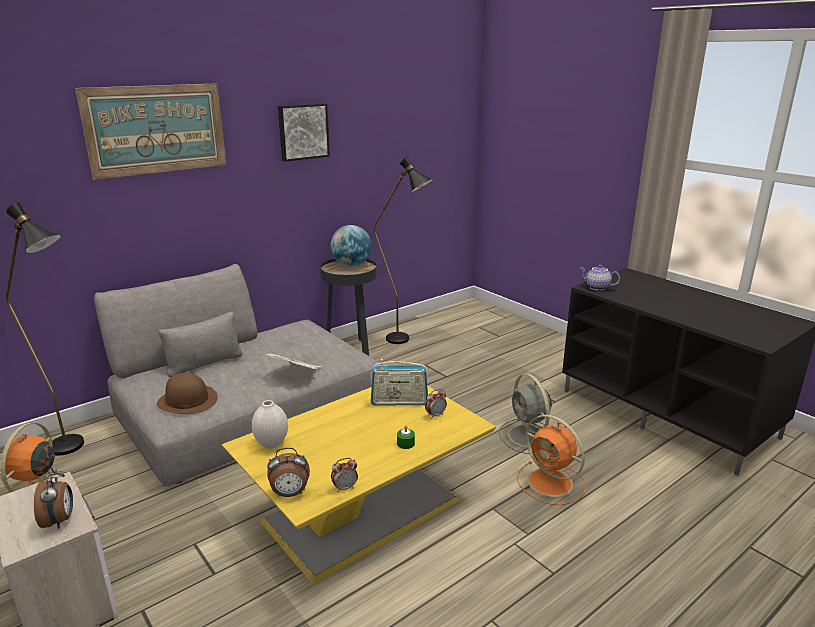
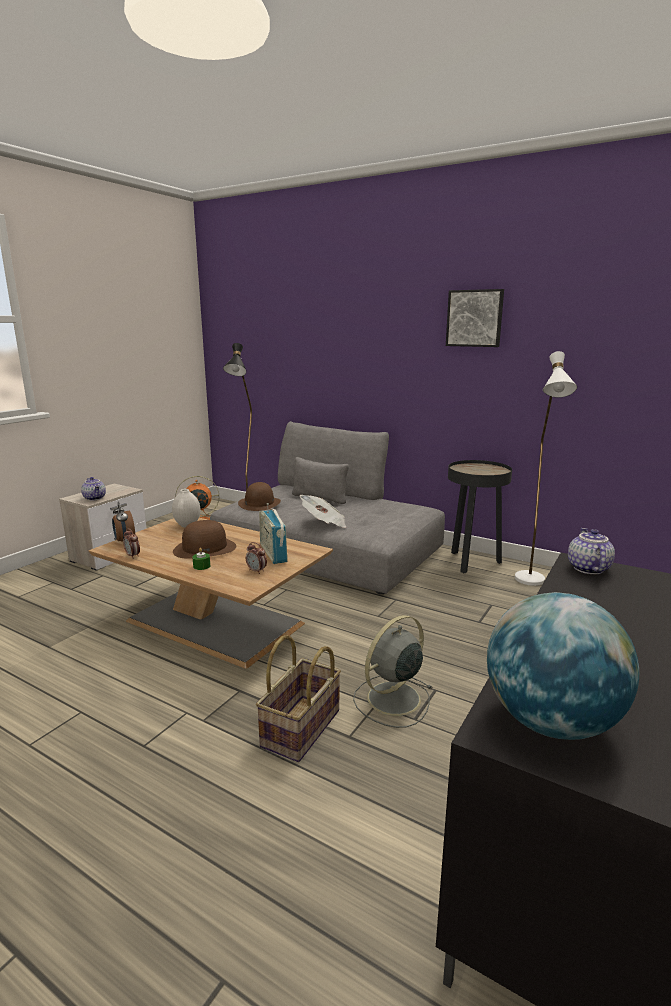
camera: 70 degrees right, 5 degrees down
(60, 520) = (95, 498): alarm clock -> teapot
(156, 129) = (347, 307): picture -> none
(351, 265) = (489, 470): globe -> globe (551, 721)
(357, 438) = (205, 548): none -> brown hat
(365, 508) = (218, 622): yellow coffee table -> brown coffee table
(405, 340) = (531, 584): black floor lamp -> white floor lamp
(552, 483) = (302, 729): orange fan -> basket

